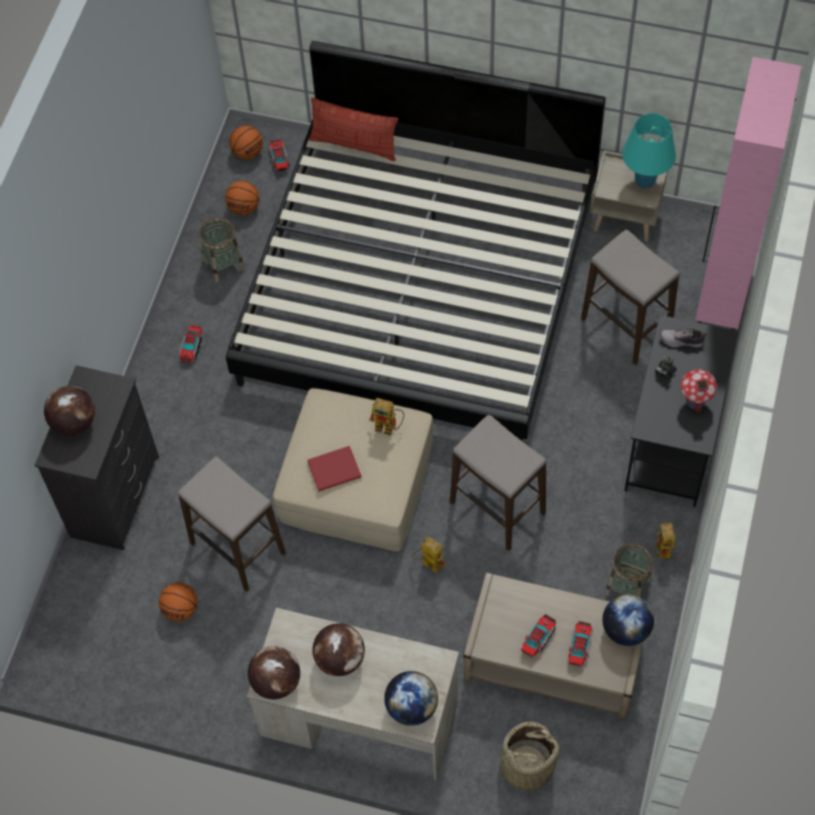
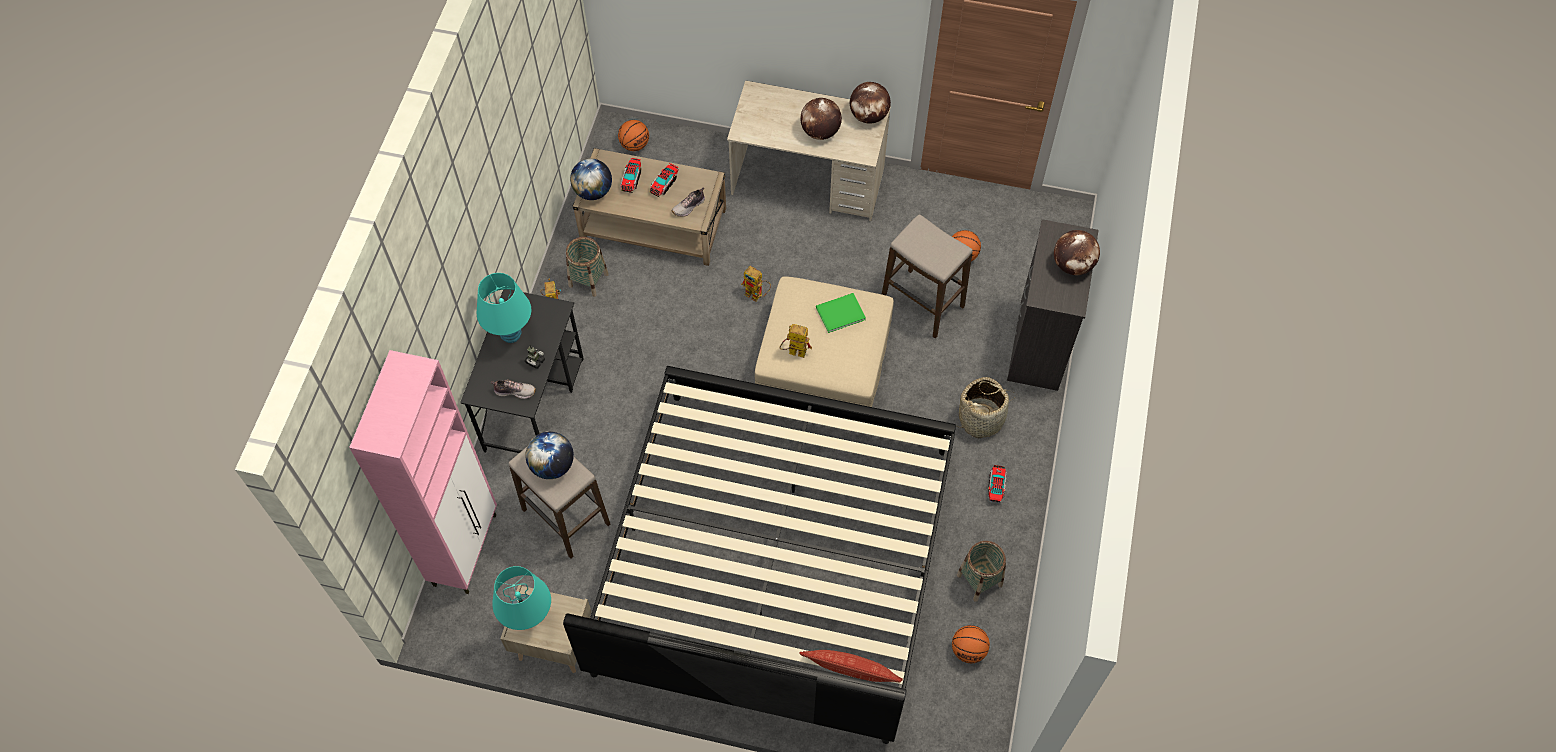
camera: 175 degrees right, 0 degrees up
(247, 152) = (975, 724): basketball -> basketball (635, 145)
(279, 159) = (937, 716): toy truck -> none
(336, 470) = (839, 313): red book -> green book
(411, 707) = (762, 102): globe -> globe (552, 465)
(497, 507) = (697, 341): stool -> none
(506, 606) = (689, 206): none -> shoe
(526, 765) = (678, 154): basket -> basket (981, 418)
(695, 400) = (511, 335): toy house -> turquoise table lamp

